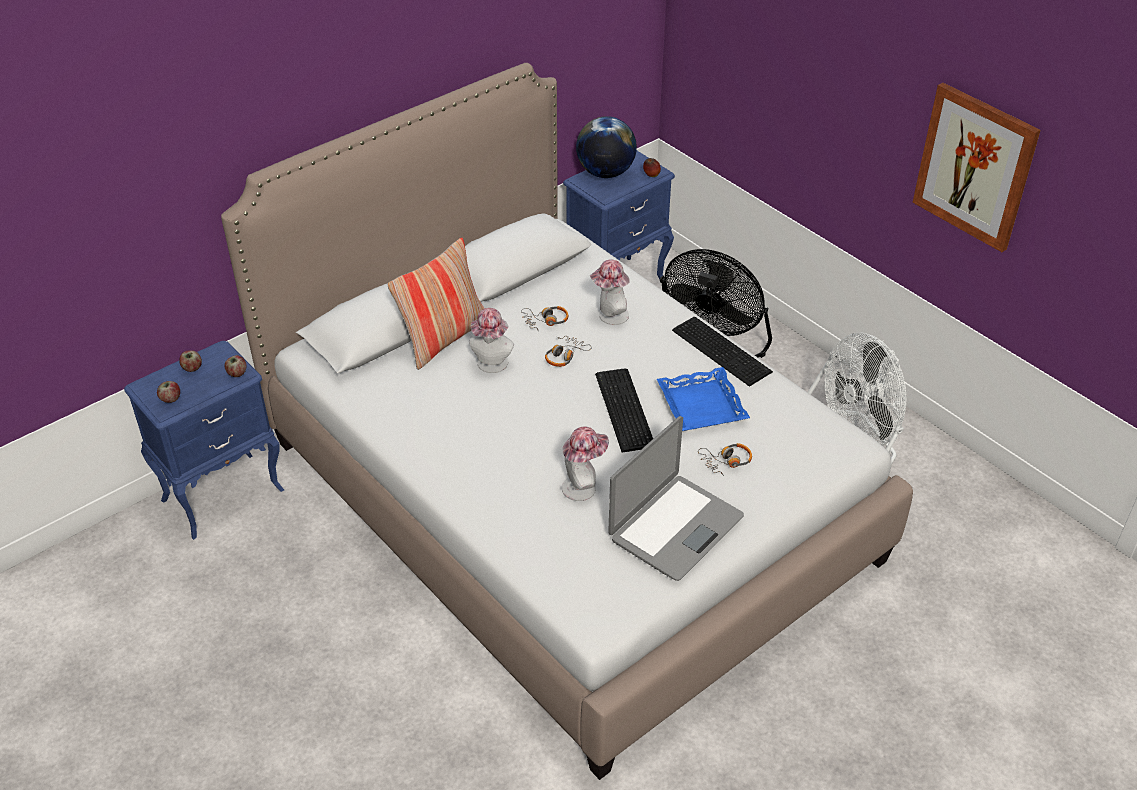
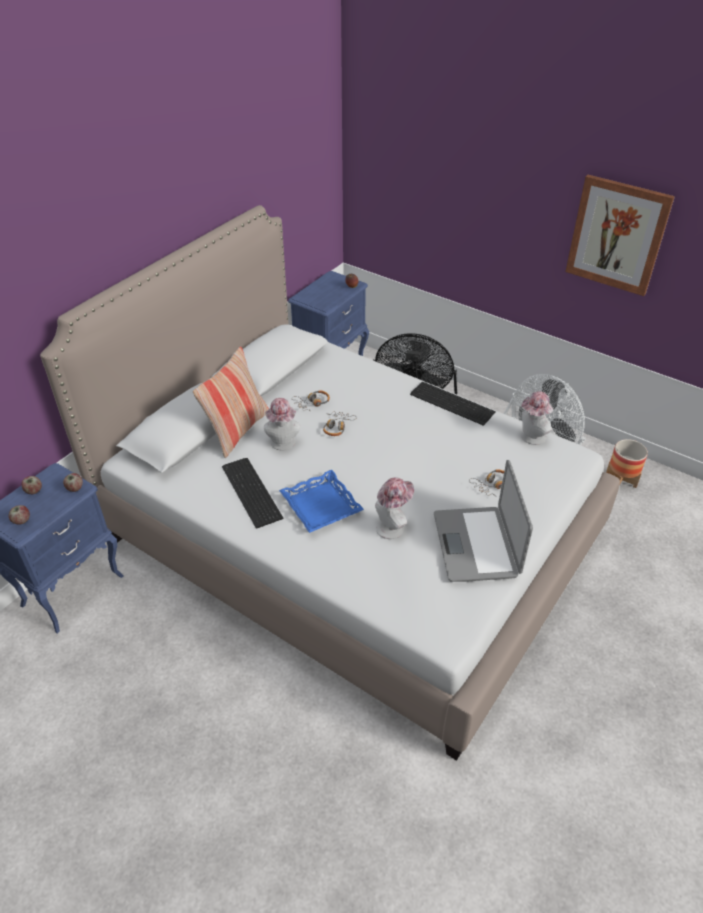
camera: 15 degrees left, 0 degrees up
(605, 173) = (317, 290): globe -> none
(610, 316) = (359, 392): hat -> hat (531, 438)
(623, 411) = (398, 461): keyboard -> keyboard (250, 493)
(675, 527) = (476, 544): laptop -> laptop turned 150 degrees clockwise
(701, 405) = (454, 446): blue tray -> blue tray (320, 506)
(954, 497) = (620, 481): none -> planter

